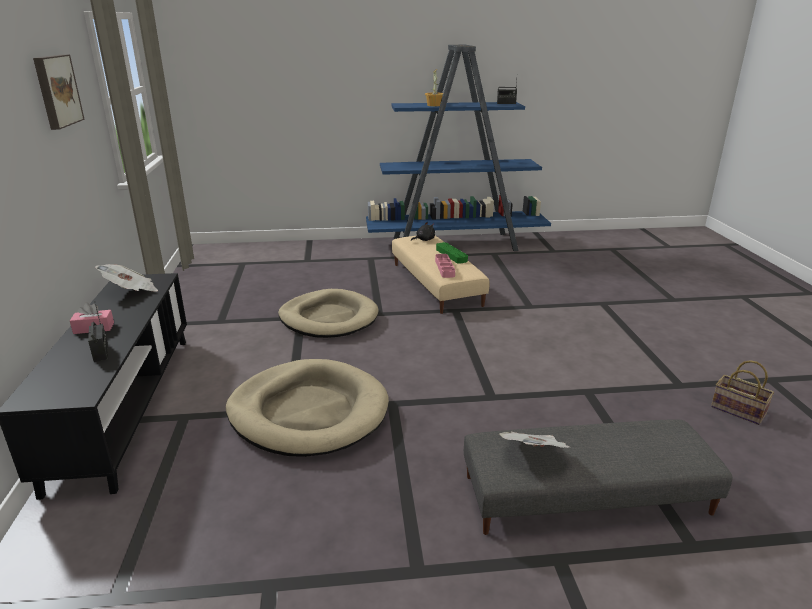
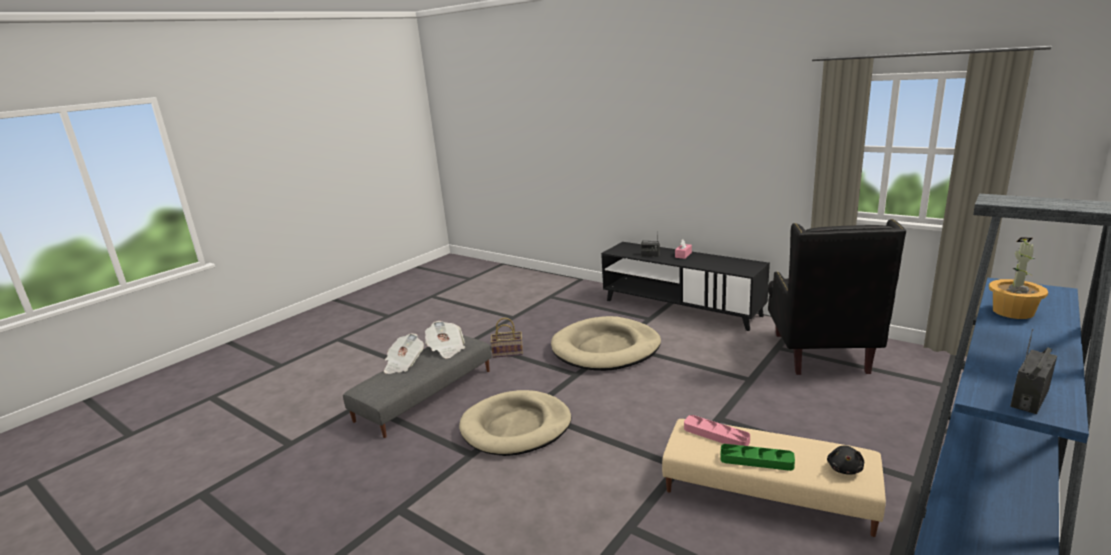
camera: 135 degrees right, 5 degrees down
(56, 91) = (758, 128): picture -> none
(131, 291) = (730, 264): newspaper -> newspaper (404, 364)
(220, 303) = (820, 353): none -> black armchair
(329, 318) = (736, 391): beige dog bed -> beige dog bed (516, 427)
(736, 410) = (343, 509): basket -> basket (508, 352)

